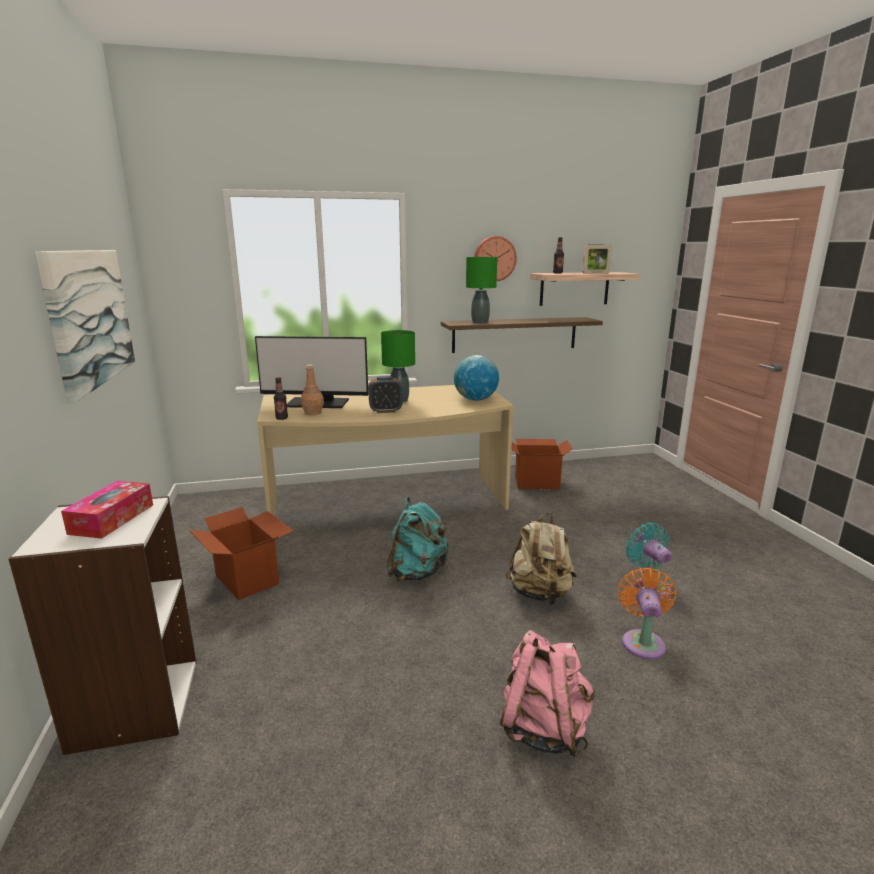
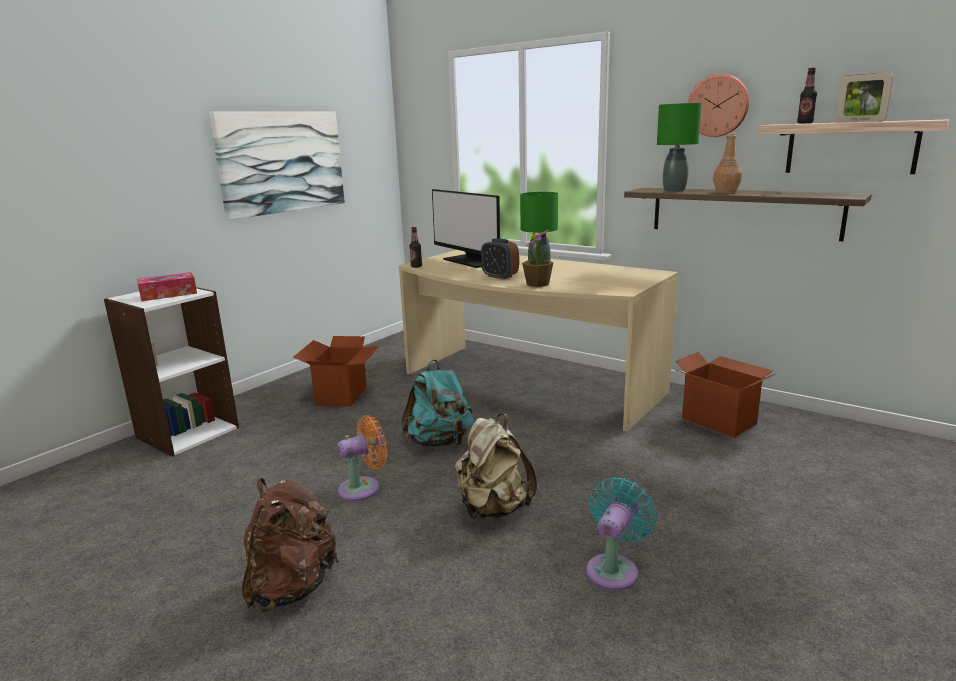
camera: 50 degrees right, 0 degrees up
(313, 413) = (446, 267): brown bottle -> brown bottle (726, 192)
(432, 410) = (537, 284): none -> potted plant
(475, 399) = (610, 284): globe -> none
(543, 728) = (292, 587): pink backpack -> brown backpack
(643, 641) = (492, 600): orange fan -> orange fan (363, 488)

